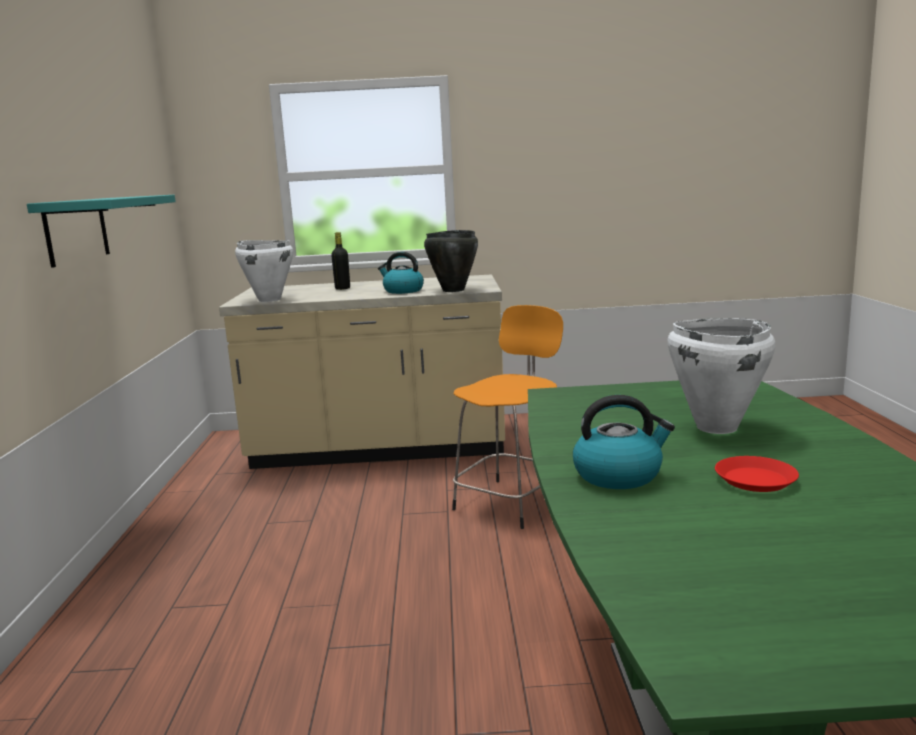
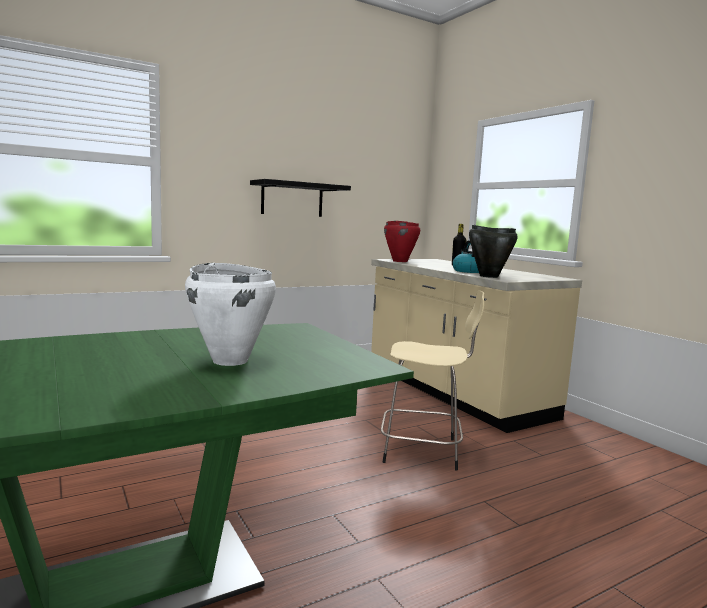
camera: 60 degrees right, 5 degrees down
(76, 230) = (292, 199): turquoise shelf -> black shelf
(269, 300) = (400, 261): white cooking pot -> red cooking pot
(511, 501) = (423, 451): orange stool -> beige stool
(619, 475) = (117, 343): kettle -> none
(755, 479) = (102, 369): red plate -> none

